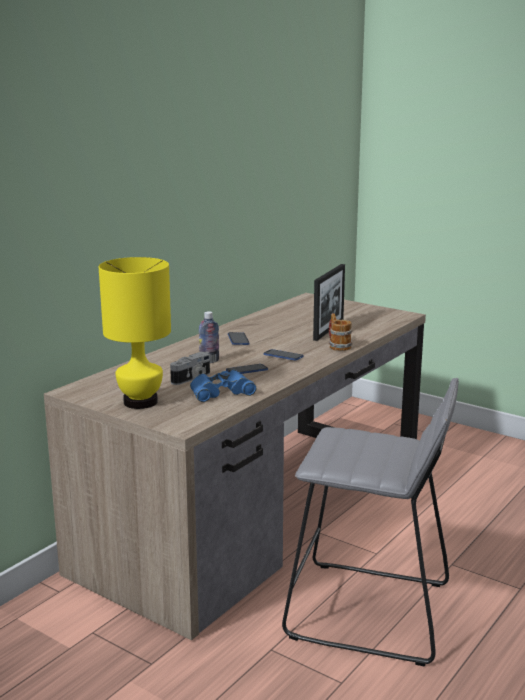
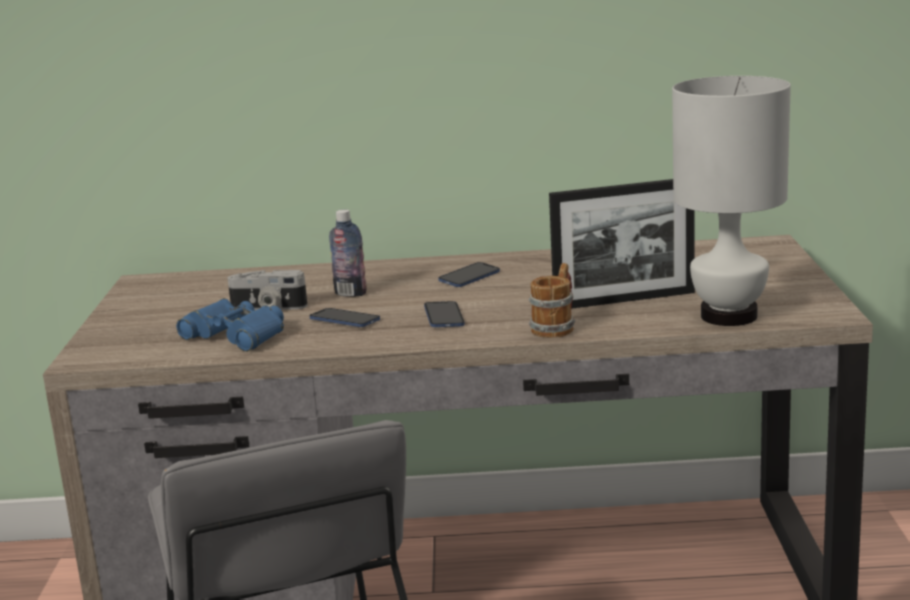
camera: 55 degrees right, 0 degrees up
(140, 402) = (144, 316): yellow table lamp -> none
(379, 324) = (730, 316): none -> white table lamp

